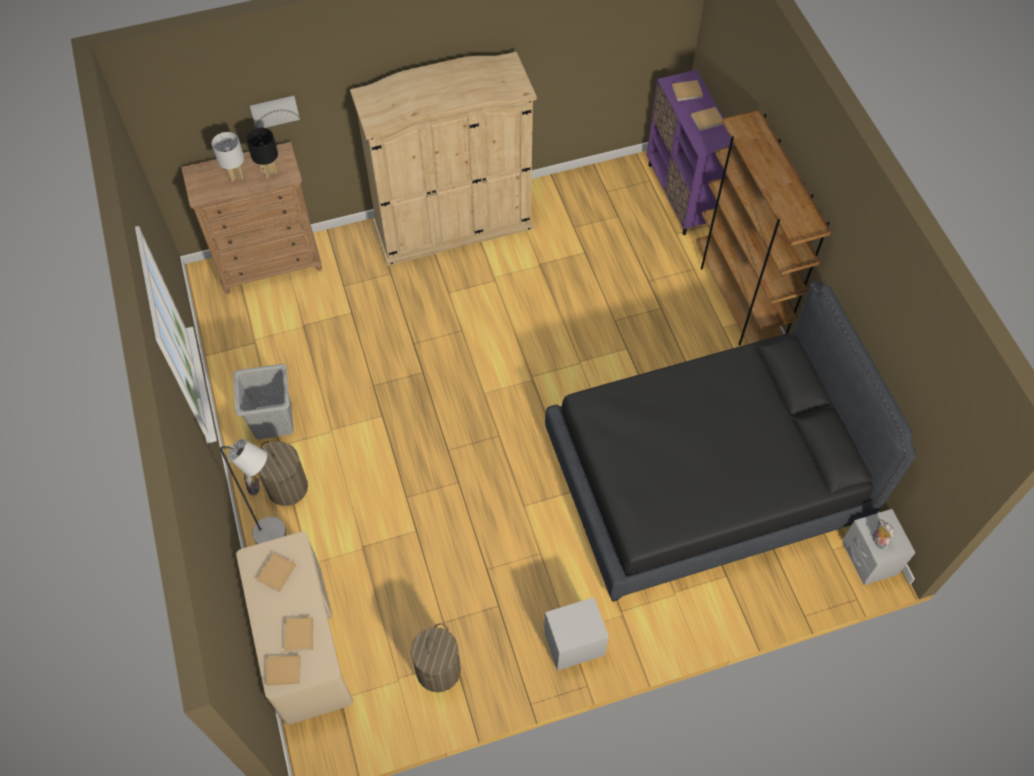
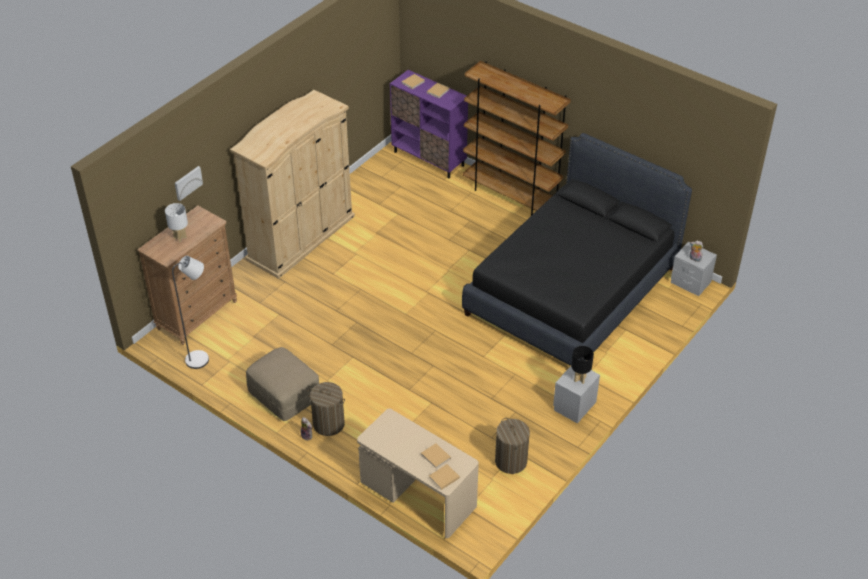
camera: 35 degrees left, 15 degrees down
(269, 171) = (200, 226): black table lamp -> black table lamp (580, 379)
(273, 420) = (284, 395): grey laundry basket -> beige ottoman
(276, 534) = (345, 451): grey floor lamp -> grey floor lamp (202, 358)
(276, 573) = (392, 436): beige book -> none

